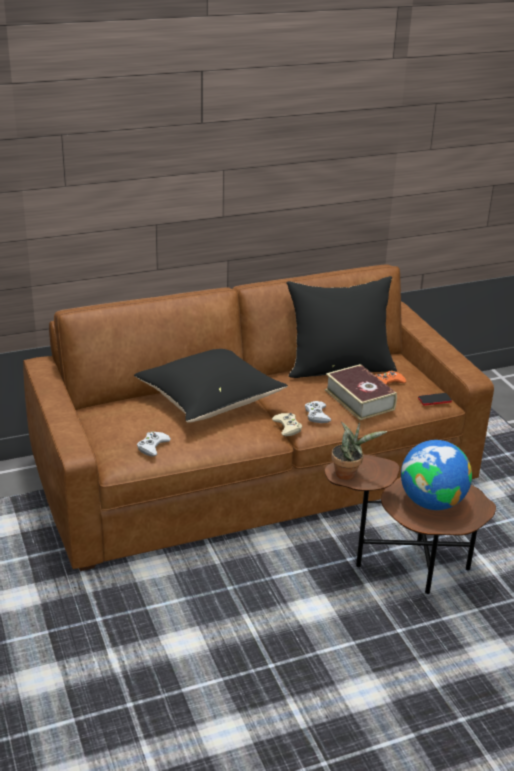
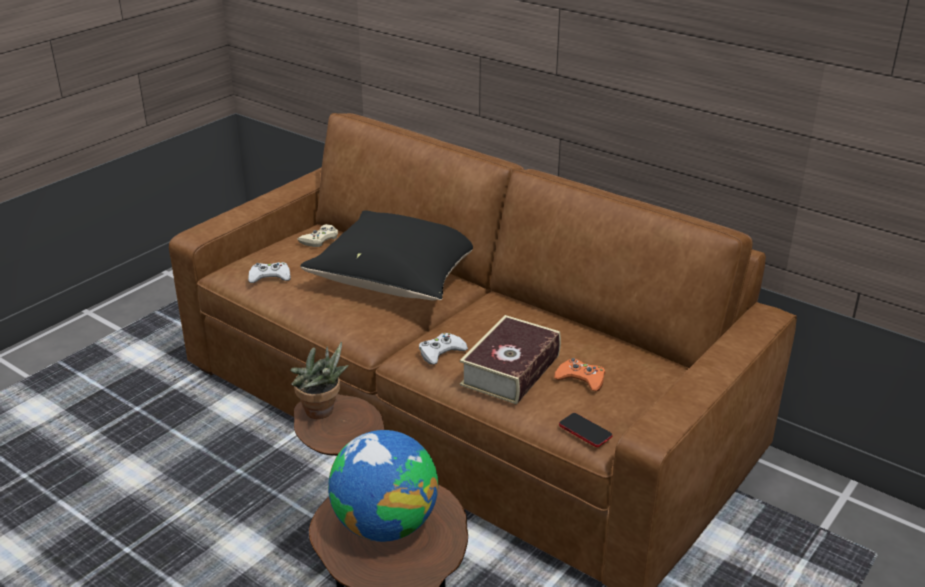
camera: 60 degrees right, 0 degrees up
(287, 427) = (397, 343): beige game controller -> beige game controller (319, 239)
(339, 367) = (579, 334): black pillow -> none

